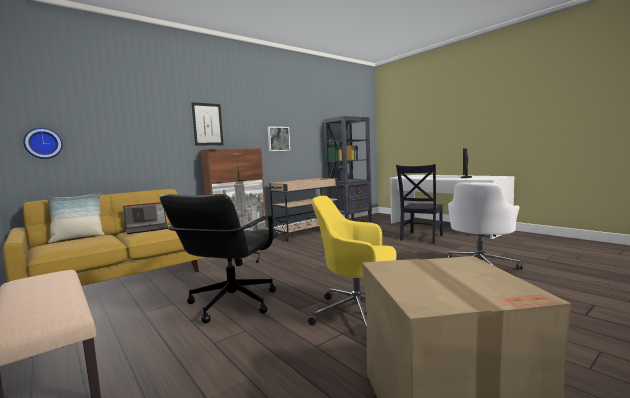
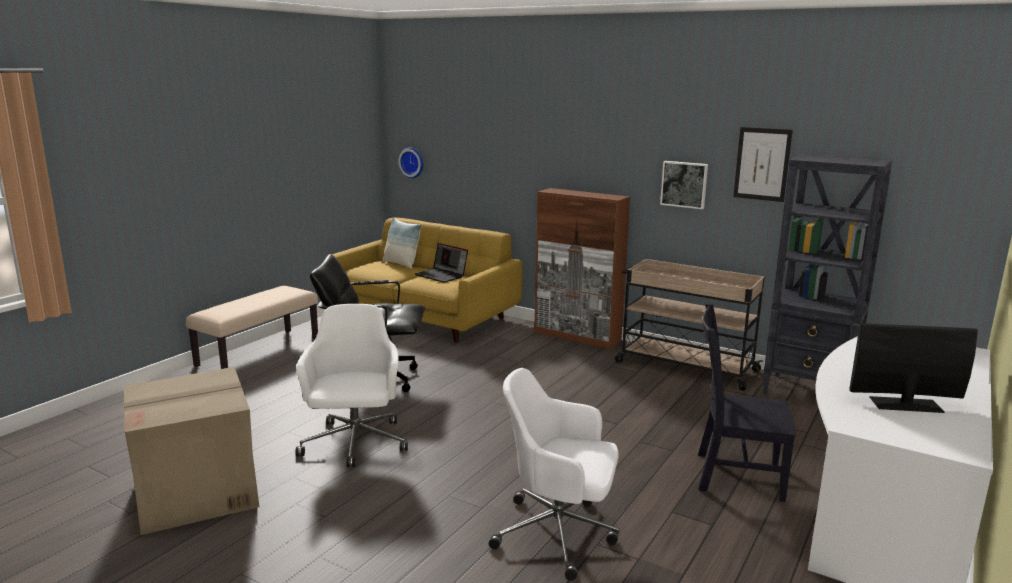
camera: 70 degrees right, 10 degrees up
(207, 124) = (566, 151): picture -> picture (762, 164)
(358, 314) = (355, 444): yellow office chair -> white office chair

